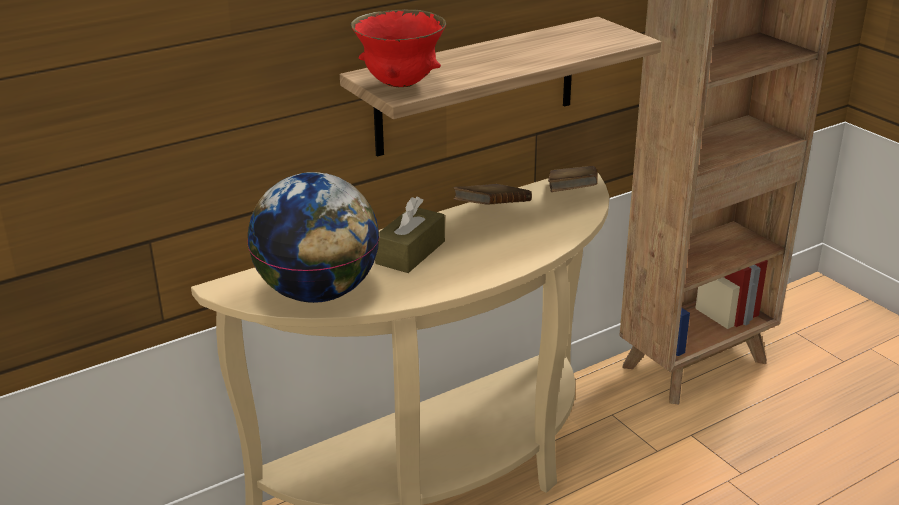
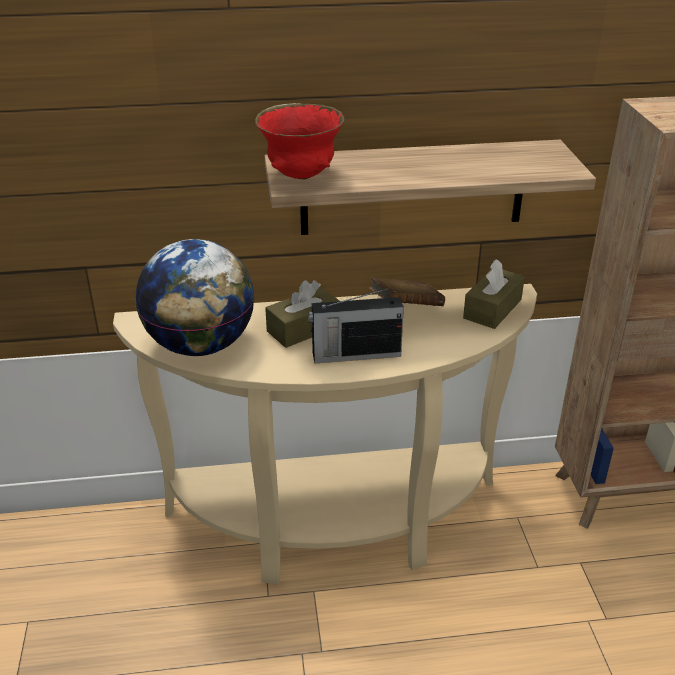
camera: 25 degrees right, 5 degrees up
(480, 262) = (354, 354): none -> radio
(572, 194) = (492, 309): brown book -> brown tissue box

